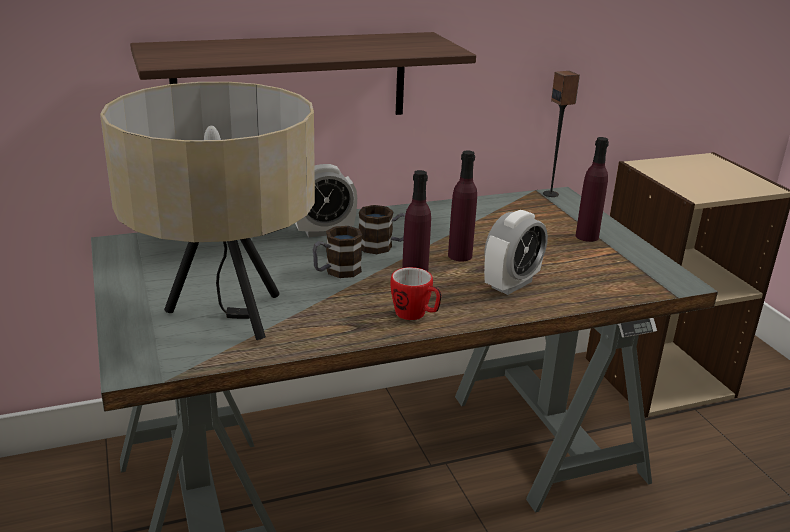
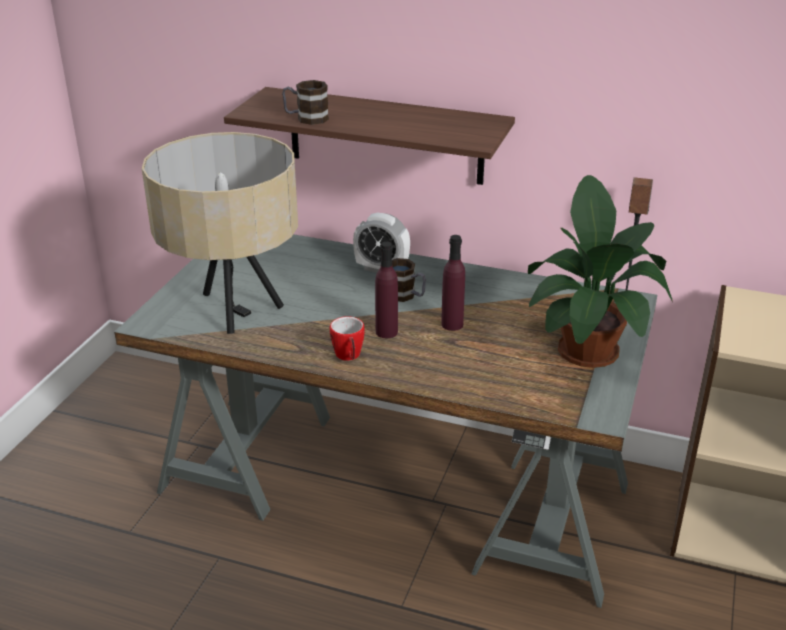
camera: 40 degrees right, 5 degrees up
(336, 271) = (344, 304): mug -> mug (306, 118)
(511, 284) = (454, 362): alarm clock -> none
(587, 236) = (589, 347): purple bottle -> potted plant

